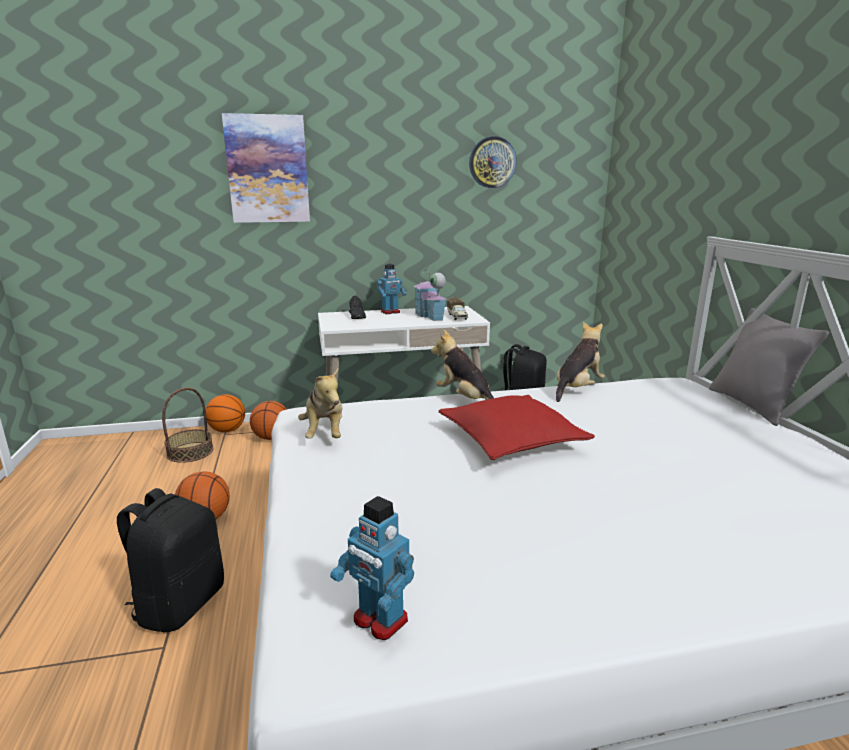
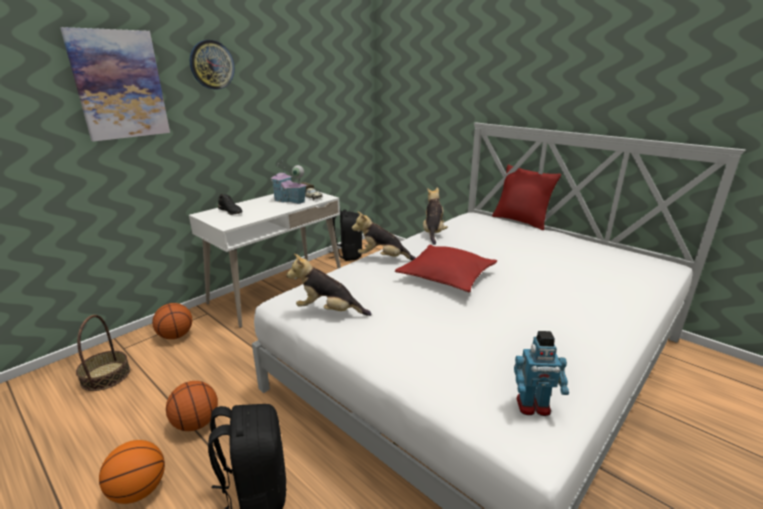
camera: 35 degrees left, 5 degrees up
(227, 430) = (122, 344): basketball -> basketball (139, 490)
(325, 433) = (328, 311): plush toy -> plush toy turned 150 degrees clockwise
(390, 312) = (253, 202): toy robot -> none
(492, 162) = (304, 71): wall clock -> wall clock (212, 65)
(752, 406) = (520, 221): grey pillow -> red pillow

